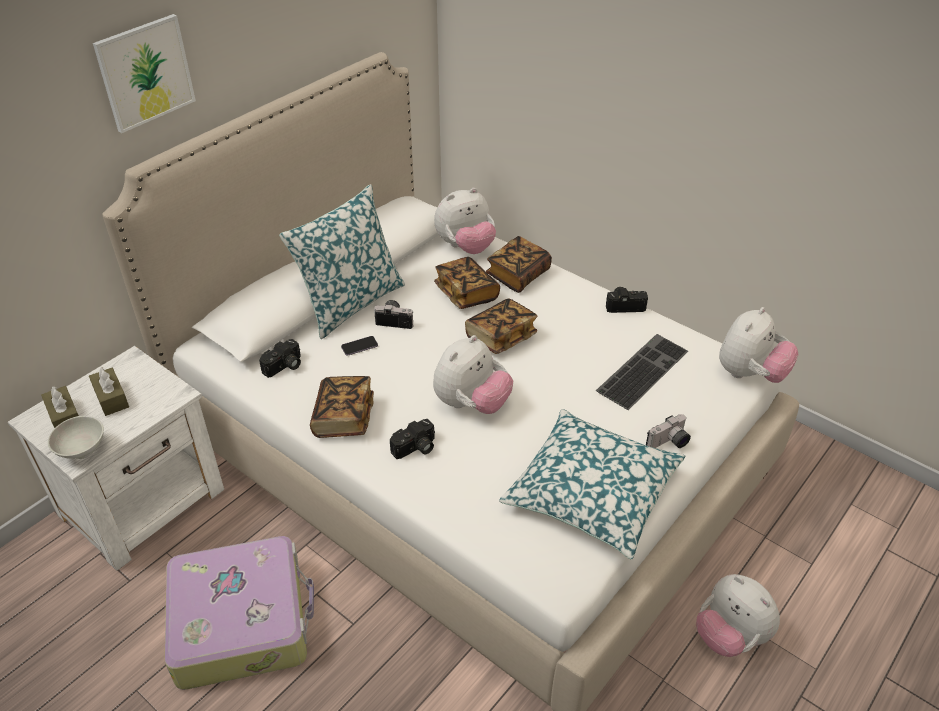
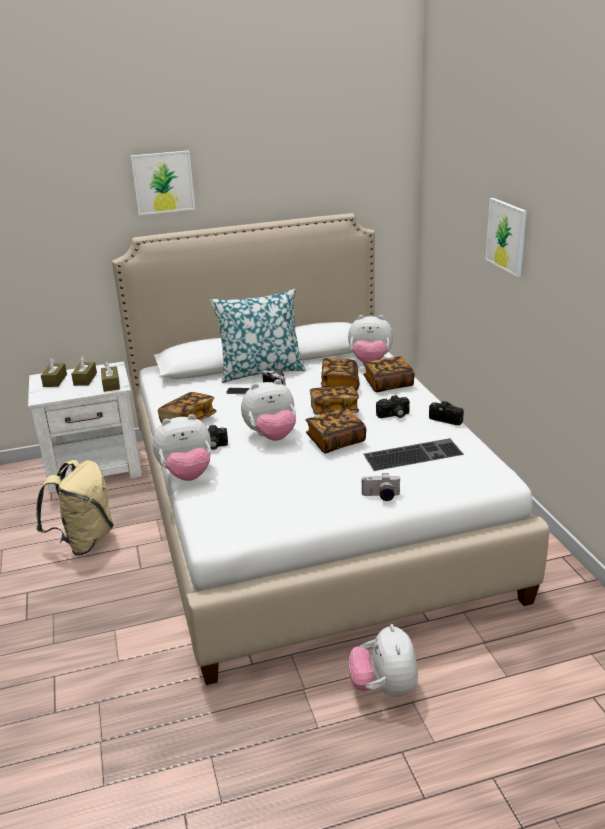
camera: 35 degrees right, 15 degrees down
(83, 452) = (45, 397): white bowl -> none
(162, 394) = (111, 384): none -> brown tissue box
(242, 621) = (84, 541): suitcase -> beige backpack
(284, 367) = (185, 389): camera -> camera (393, 415)
(548, 383) = (335, 441): none -> book
(592, 492) = (292, 502): pillow -> none
(636, 71) = (506, 236): none -> picture
(750, 374) = (499, 481): plush toy -> plush toy (187, 475)

